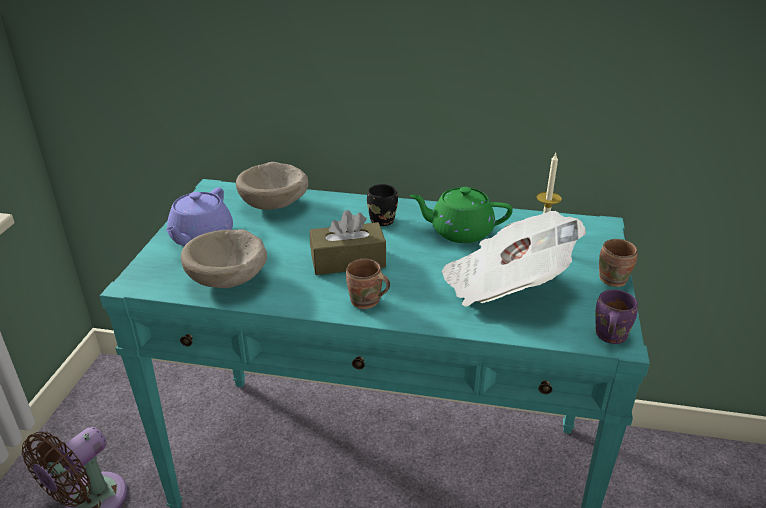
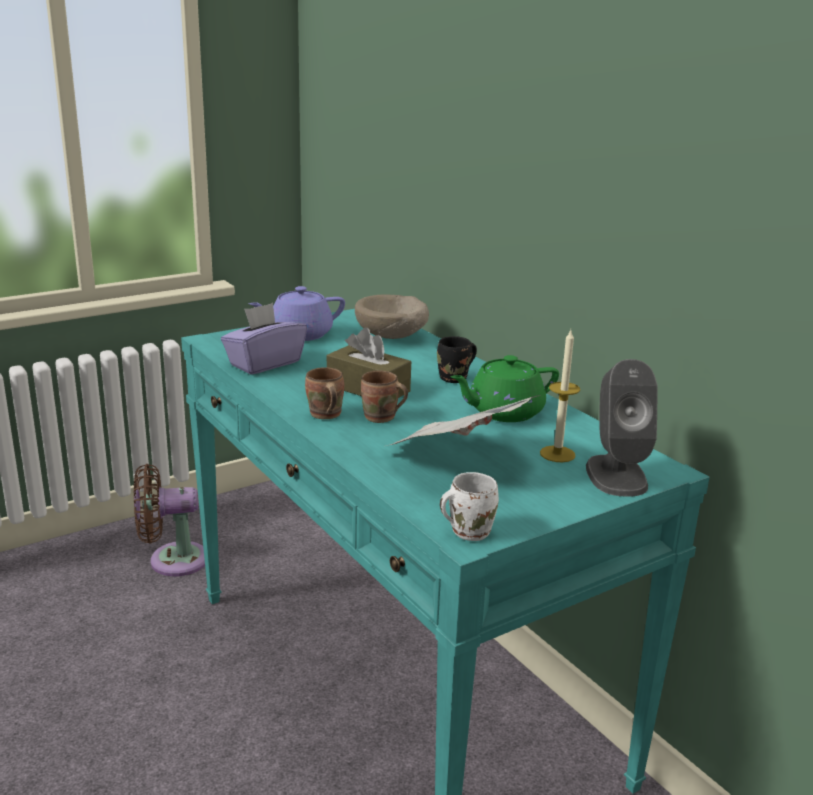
camera: 45 degrees right, 10 degrees down
(229, 281) = (264, 363): beige bowl -> purple tissue box
(460, 232) = (504, 412): green teapot -> green teapot turned 75 degrees counterclockwise
(591, 244) = (616, 475): none -> grey speaker
(608, 336) = (467, 531): purple mug -> white mug
(615, 280) = (574, 507): brown mug -> brown mug (381, 418)

